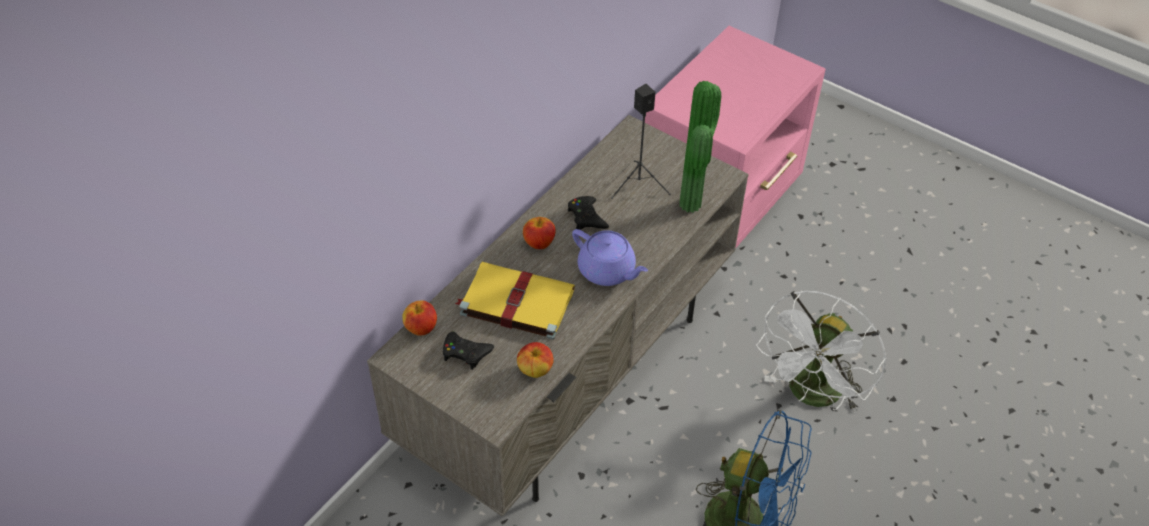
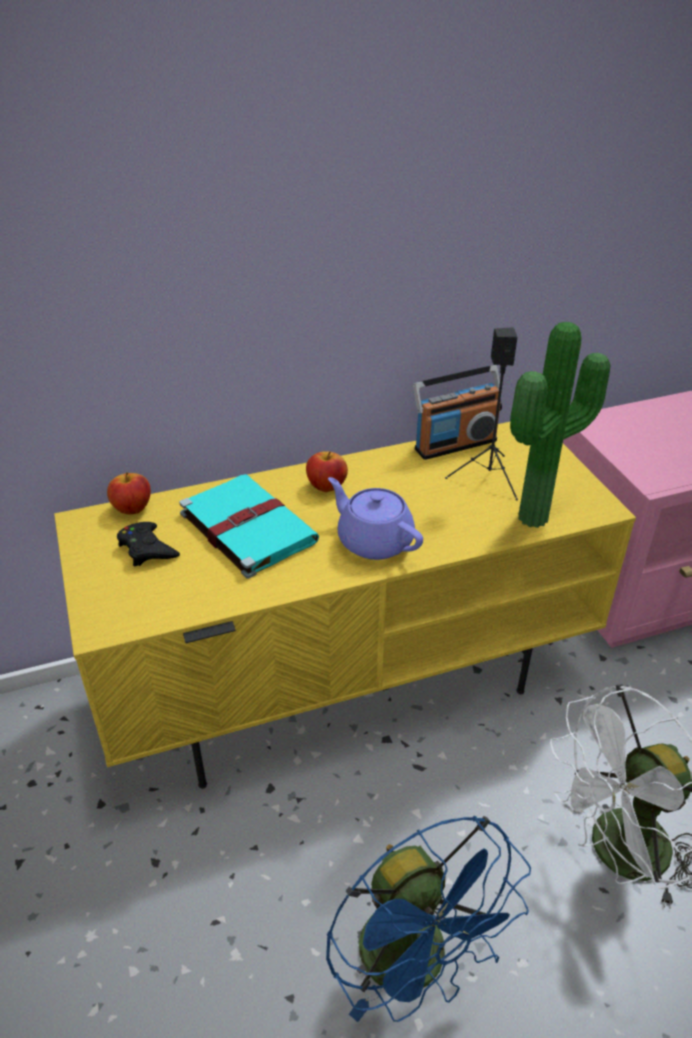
camera: 35 degrees right, 10 degrees down
(515, 302) = (246, 526): yellow book -> turquoise book
(535, 370) = (196, 598): apple -> none
(569, 373) = (346, 678): grey tv stand -> yellow tv stand
(586, 217) = (401, 484): black game controller -> none
(594, 165) = (455, 444): none -> radio
(607, 271) = (373, 541): purple teapot -> purple teapot turned 150 degrees clockwise

